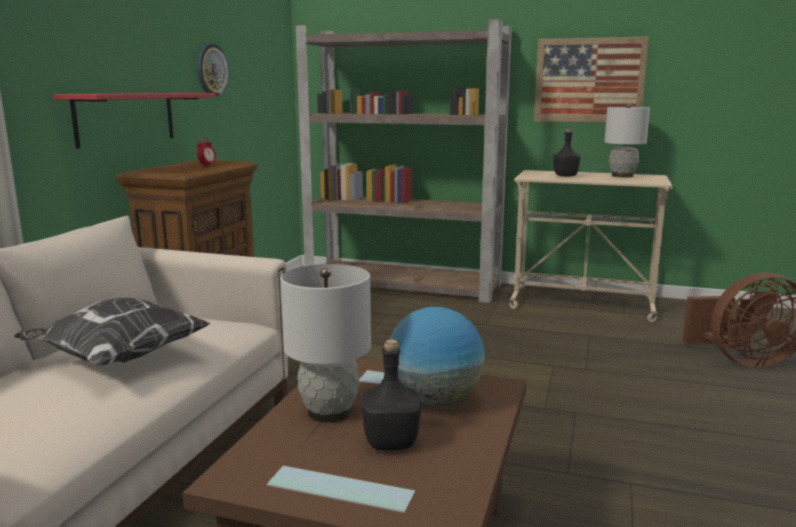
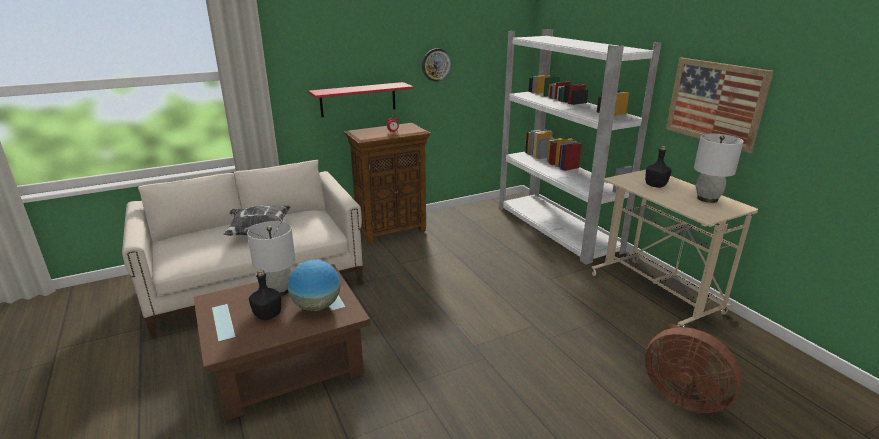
camera: 45 degrees right, 10 degrees up
(403, 284) = (556, 228): brown bookcase -> white bookcase

